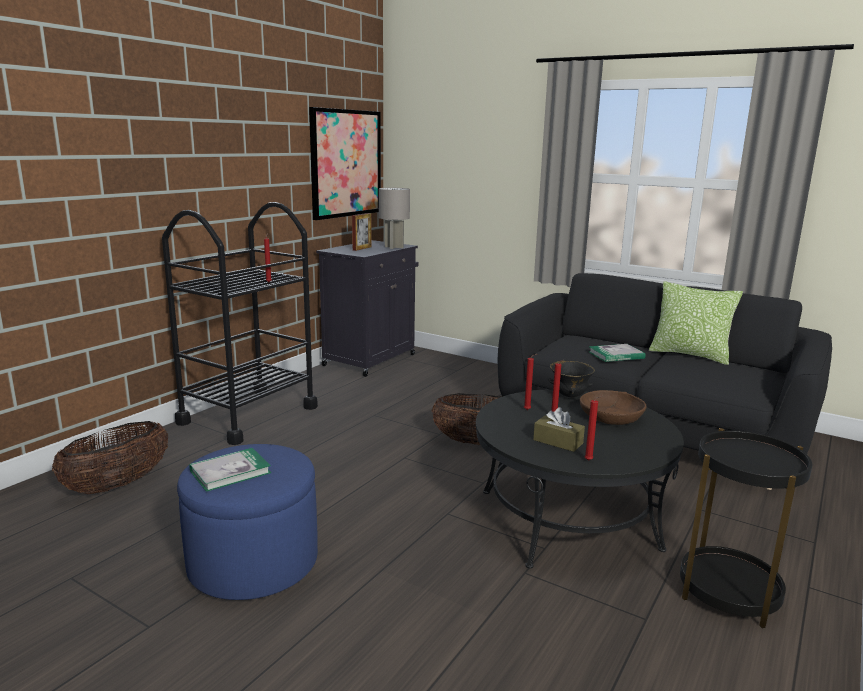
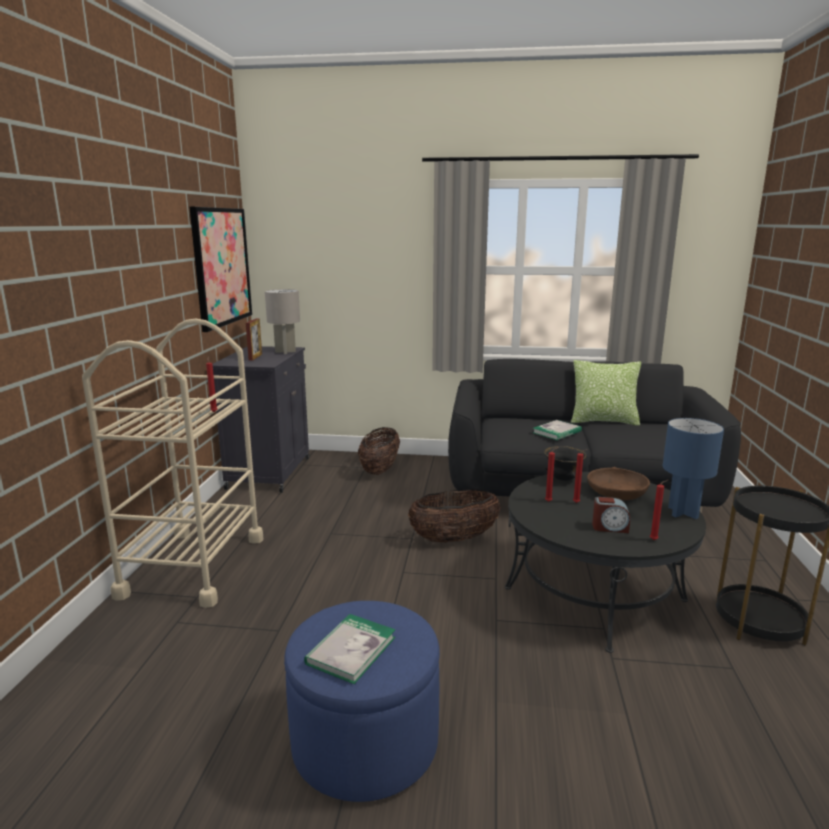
camera: 25 degrees left, 0 degrees up
(117, 485) = (108, 701): basket -> basket (379, 469)
(248, 415) = (193, 566): black cart -> beige cart
(558, 441) = (610, 527): brown tissue box -> alarm clock
(659, 447) = (683, 512): none -> blue table lamp

